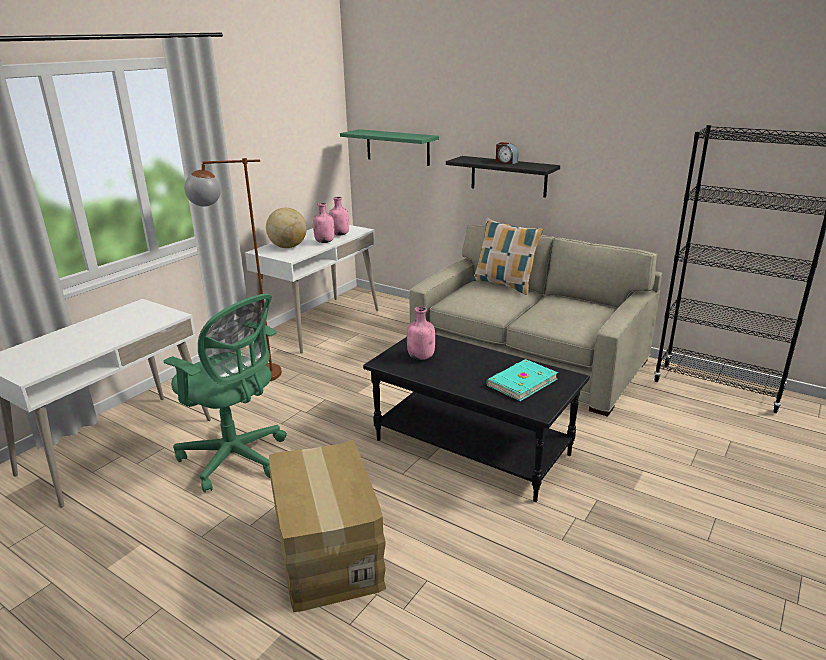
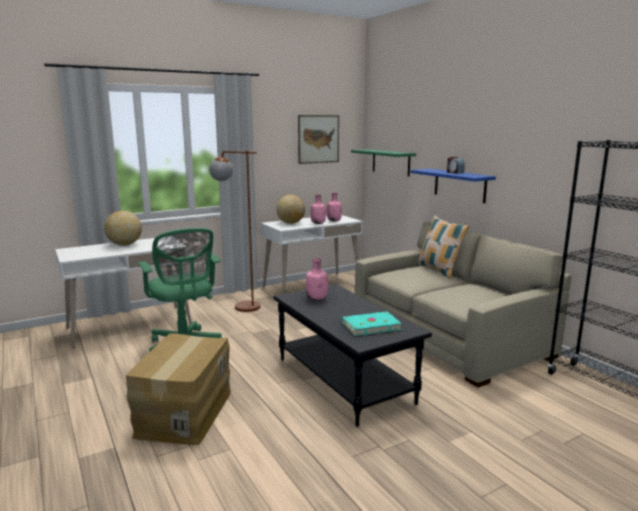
camera: 25 degrees right, 10 degrees down
(89, 330) = (125, 245): none -> globe
(298, 122) = (318, 139): none -> picture
(508, 176) = (459, 185): black shelf -> blue shelf

